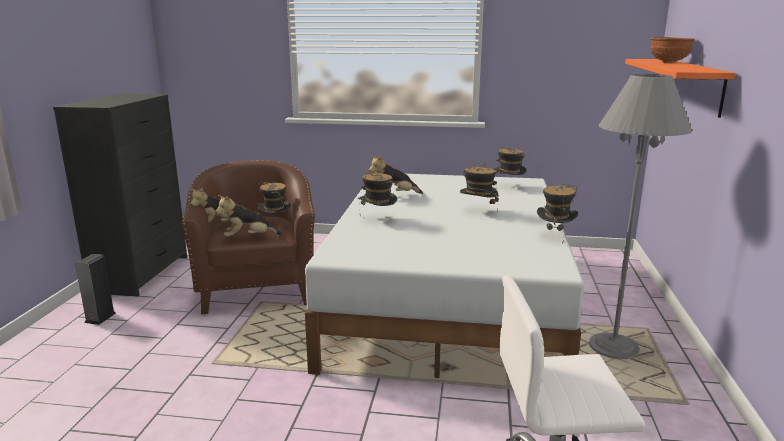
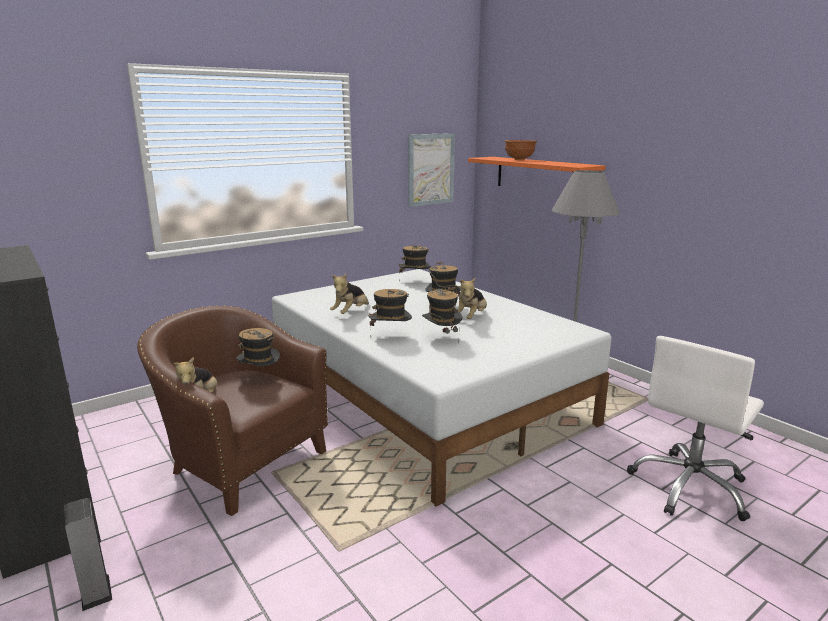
camera: 45 degrees left, 0 degrees up
(248, 238) = (264, 400): plush toy -> plush toy (471, 317)
(555, 236) = (530, 309): hat -> hat (441, 338)
(586, 70) = (430, 169): none -> picture

